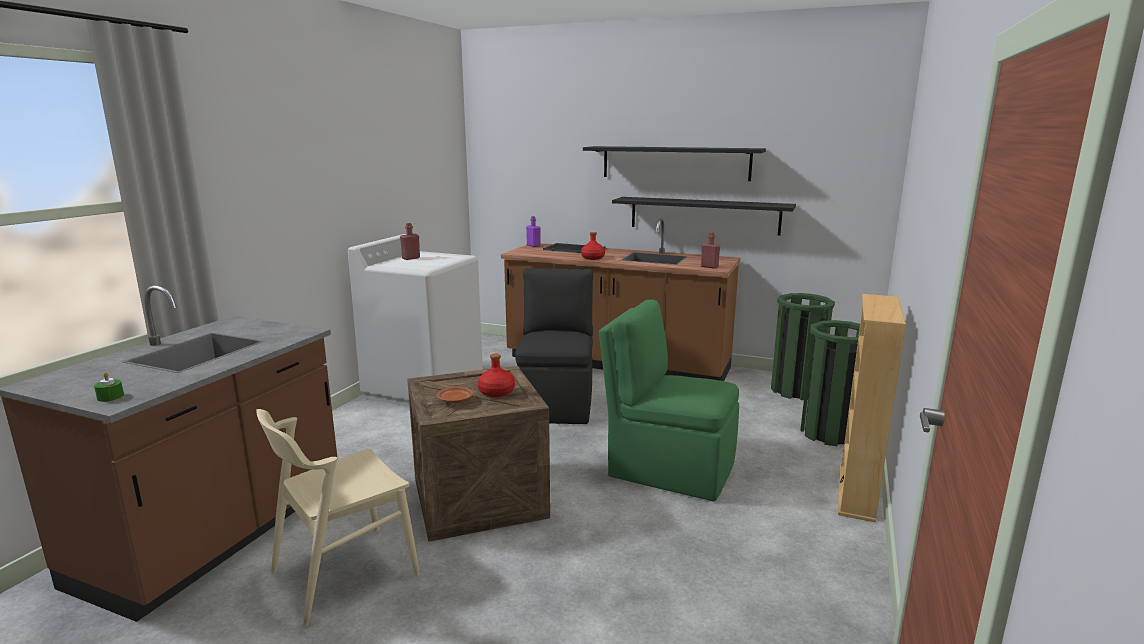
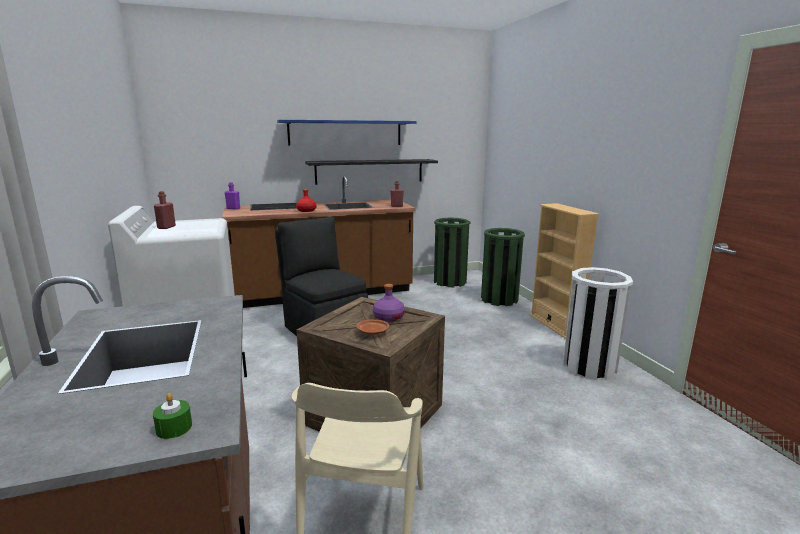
camera: 40 degrees left, 0 degrees up
(496, 392) = (388, 317): red bottle -> purple bottle
(668, 469) = (457, 346): green chair -> none
(675, 163) = (345, 133): black shelf -> blue shelf
(805, 561) = (589, 367): none -> white trash can

